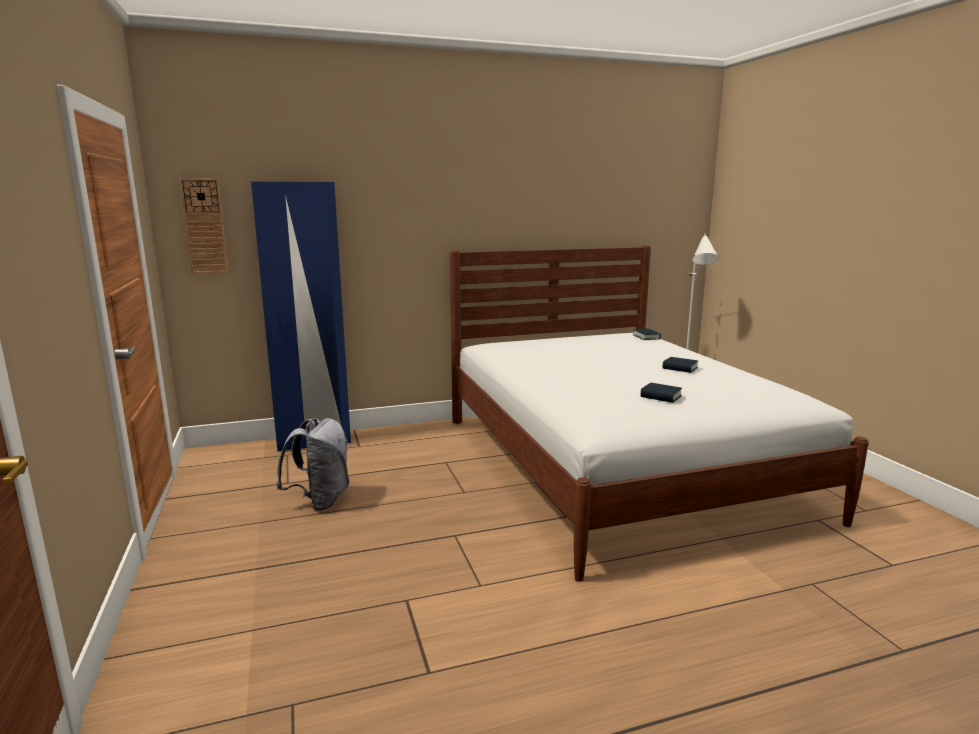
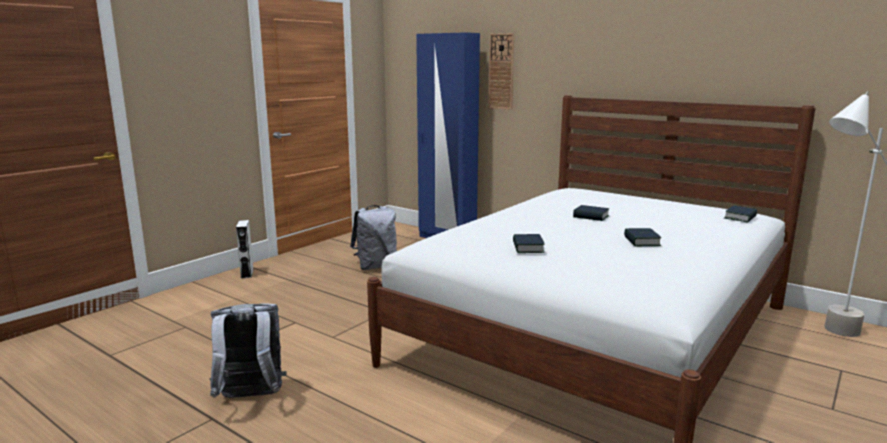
camera: 55 degrees right, 0 degrees up
(171, 596) = (247, 273): none -> grey speaker
(204, 226) = (408, 66): wall clock -> wall clock (501, 71)
(584, 688) = (251, 398): none -> grey backpack
(596, 361) = (591, 216): none -> book

